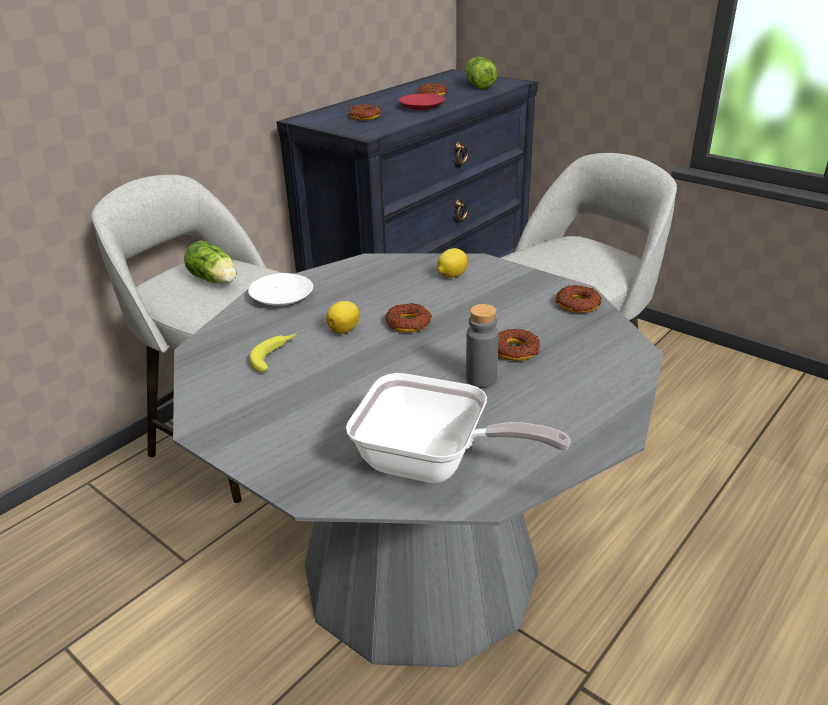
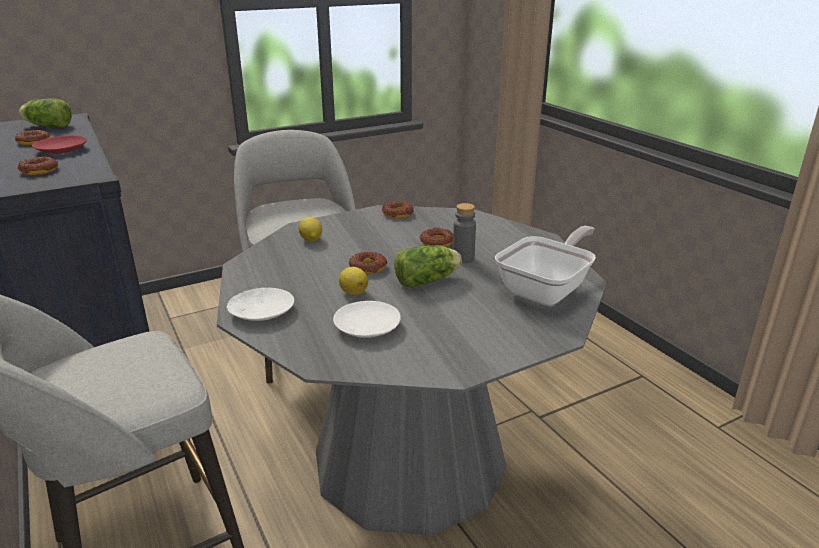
camera: 70 degrees left, 5 degrees down
(215, 280) = (111, 370): lettuce -> lettuce (429, 280)
(275, 356) = (367, 327): banana -> white plate

